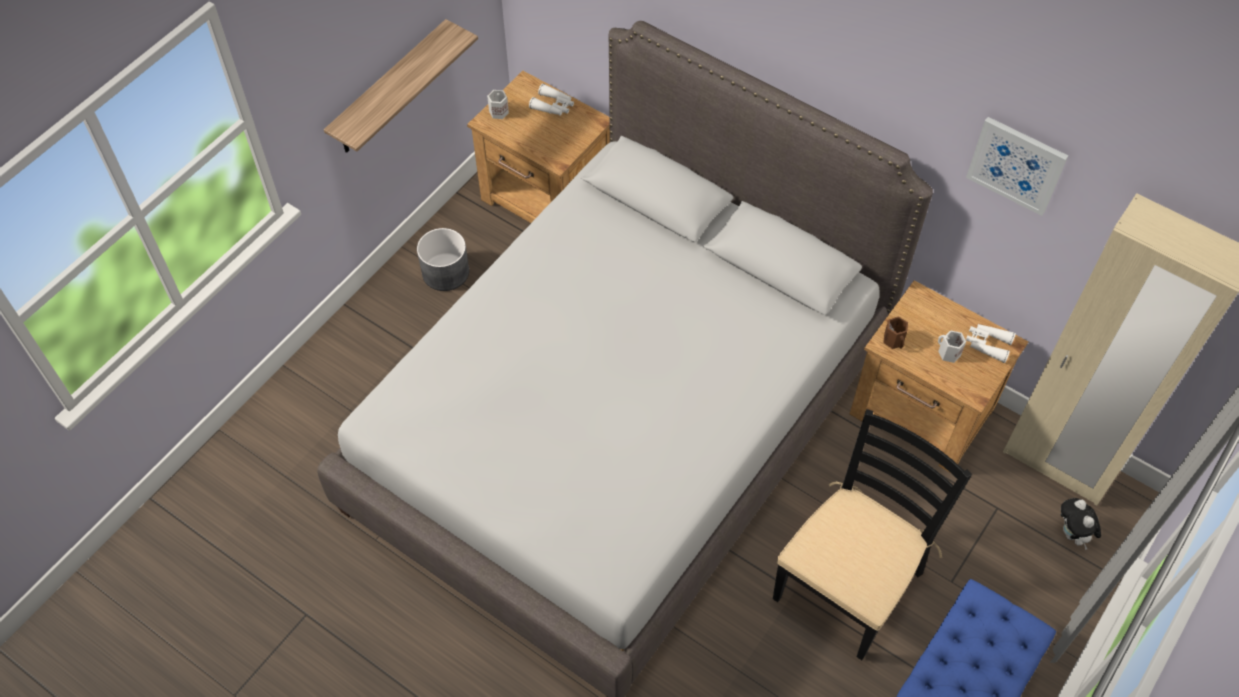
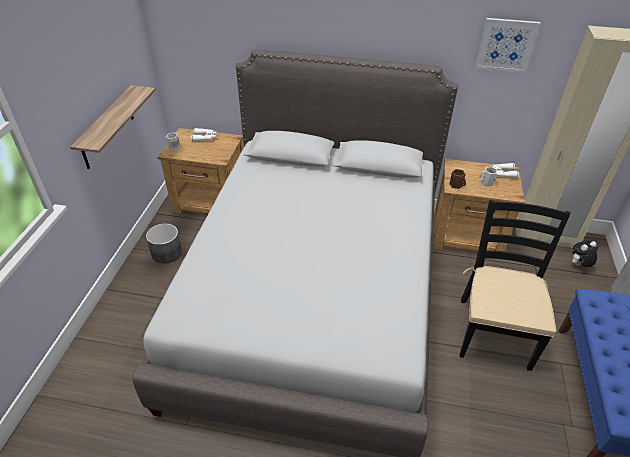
camera: 25 degrees left, 15 degrees down
(1072, 535) = (578, 265): plush toy -> plush toy turned 105 degrees clockwise

